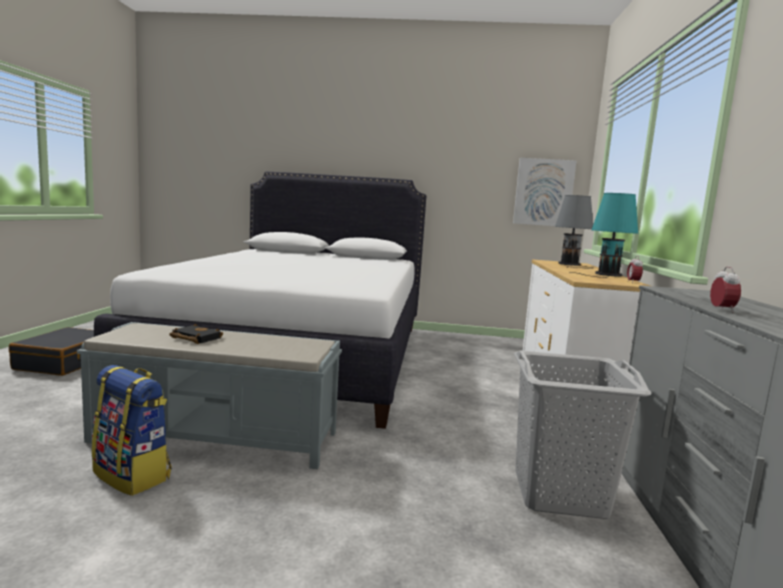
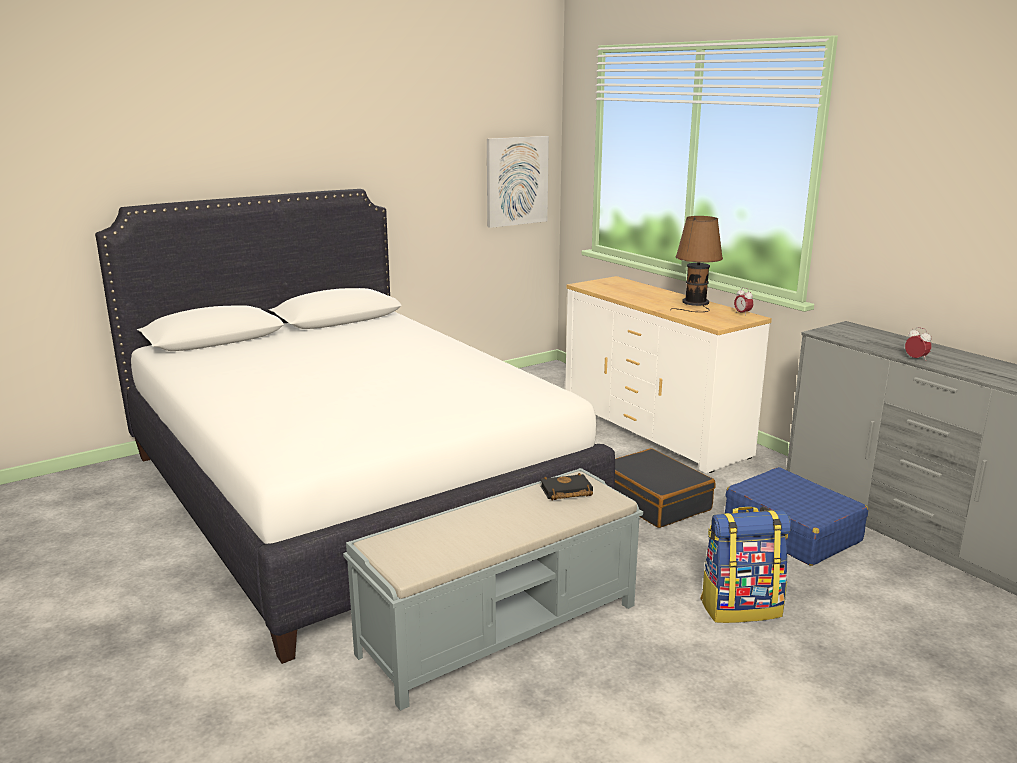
camera: 40 degrees left, 10 degrees up
(66, 362) = (79, 654): black suitcase -> black suitcase (654, 501)
(133, 475) = (522, 702): backpack -> backpack (741, 607)
(194, 338) = (480, 529): black book -> black book (565, 492)
(560, 494) = (792, 531): grey laundry basket -> blue suitcase
(570, 265) = (622, 287): grey table lamp -> none
(606, 275) = (695, 303): turquoise table lamp -> brown table lamp

